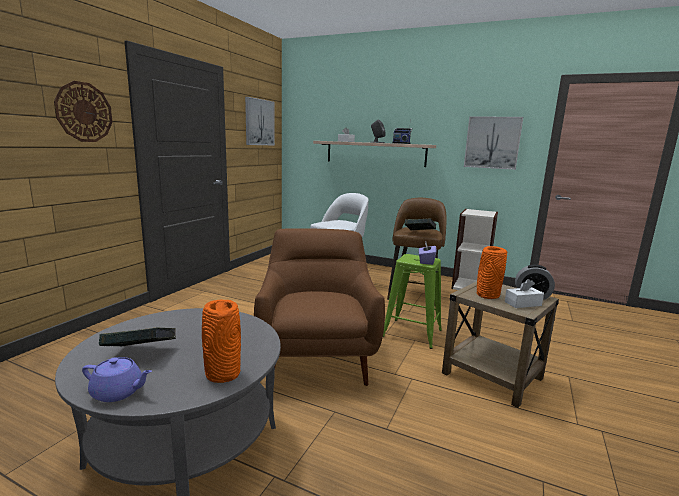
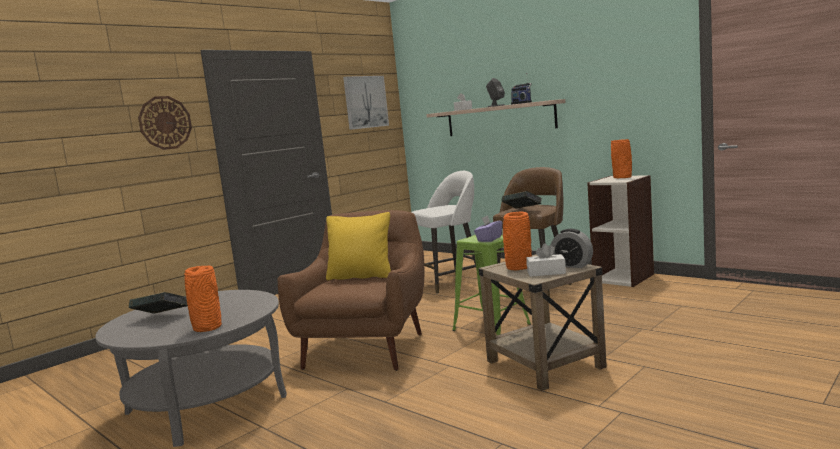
camera: 20 degrees right, 5 degrees down
(118, 392) = (130, 336): purple teapot -> none
(320, 292) = (361, 277): none -> yellow pillow
(481, 212) = (623, 177): none -> orange vase
(492, 142) = (630, 86): picture -> none

